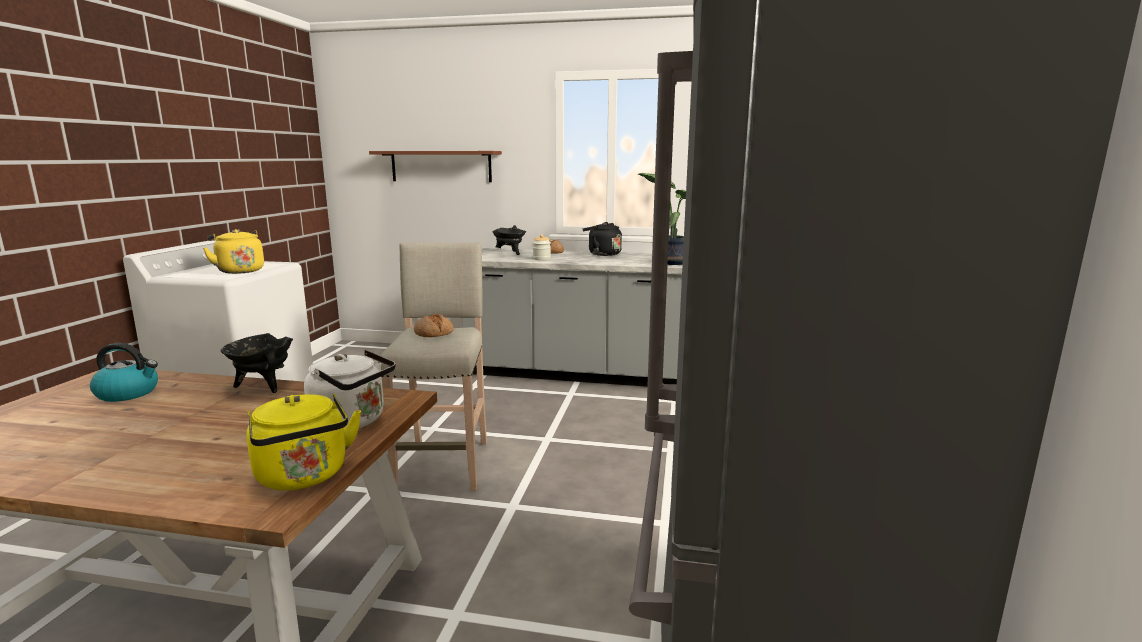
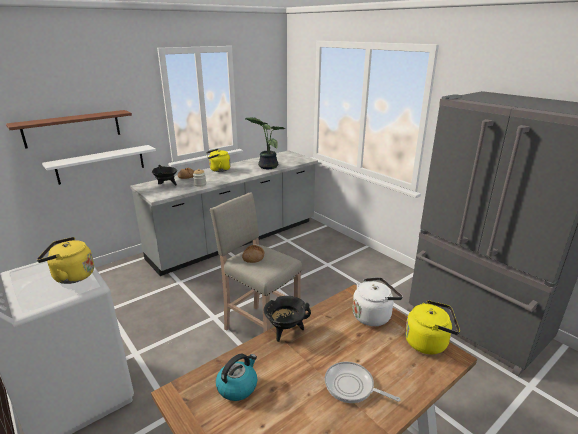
camera: 50 degrees left, 10 degrees up
(148, 448) = (352, 386): none -> frying pan
(465, 216) = (101, 164): none -> white shelf
(602, 254) = (218, 170): black kettle -> yellow kettle

